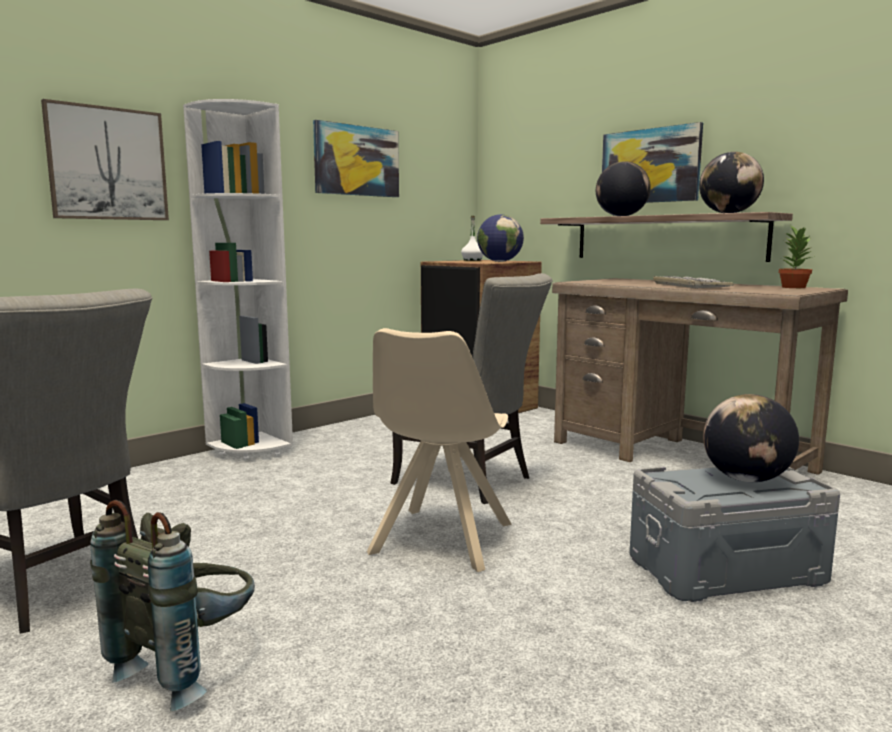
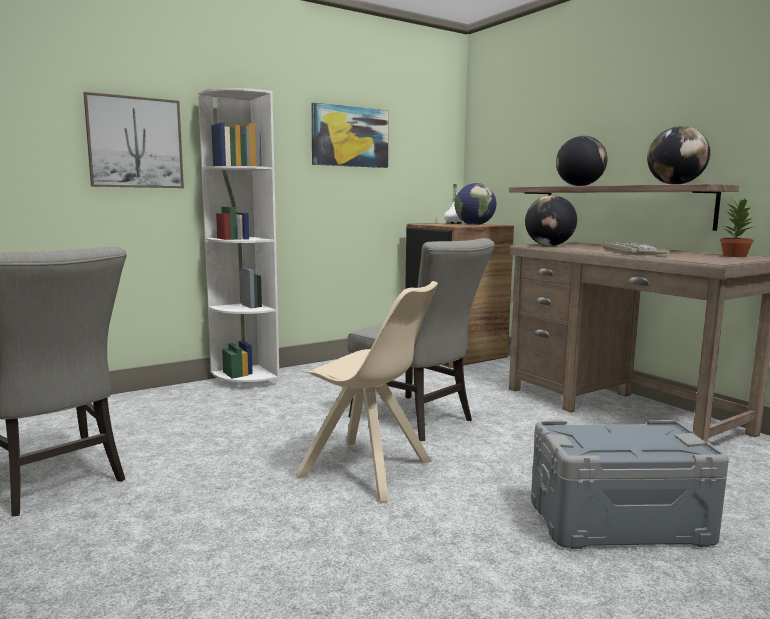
camera: 10 degrees right, 0 degrees up
(189, 666) = (121, 557): grey backpack -> none
(440, 540) = (368, 470): beige chair -> beige chair turned 90 degrees counterclockwise
(650, 166) = (610, 139): picture -> none
(746, 479) = (640, 438): globe -> globe (549, 245)

